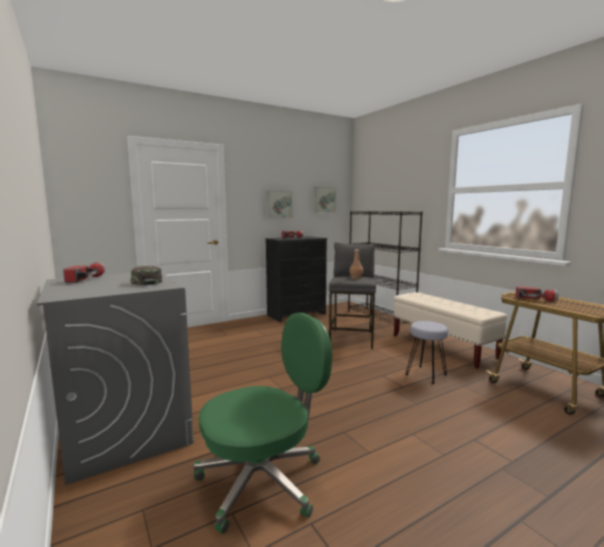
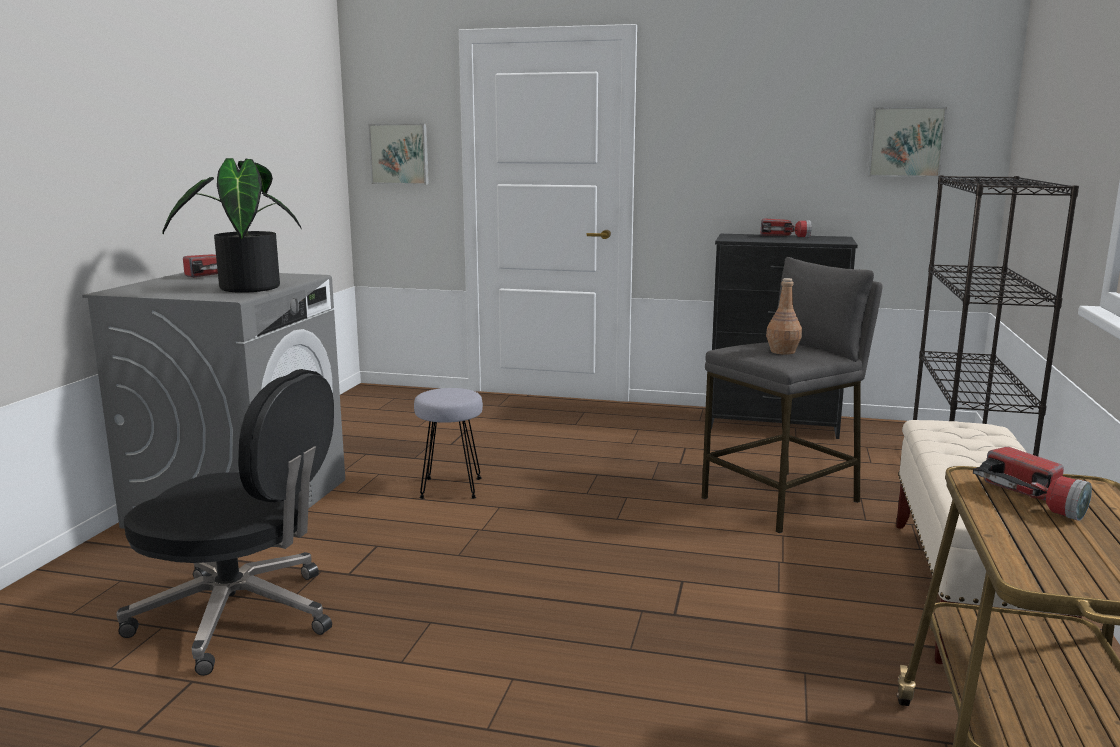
camera: 45 degrees right, 5 degrees up
(145, 281) = (244, 287): green cap -> potted plant
(263, 480) = (240, 617): green office chair -> black office chair
(278, 204) = (766, 154): picture -> picture (400, 154)
(425, 374) = (775, 618): grey stool -> grey stool (451, 488)

